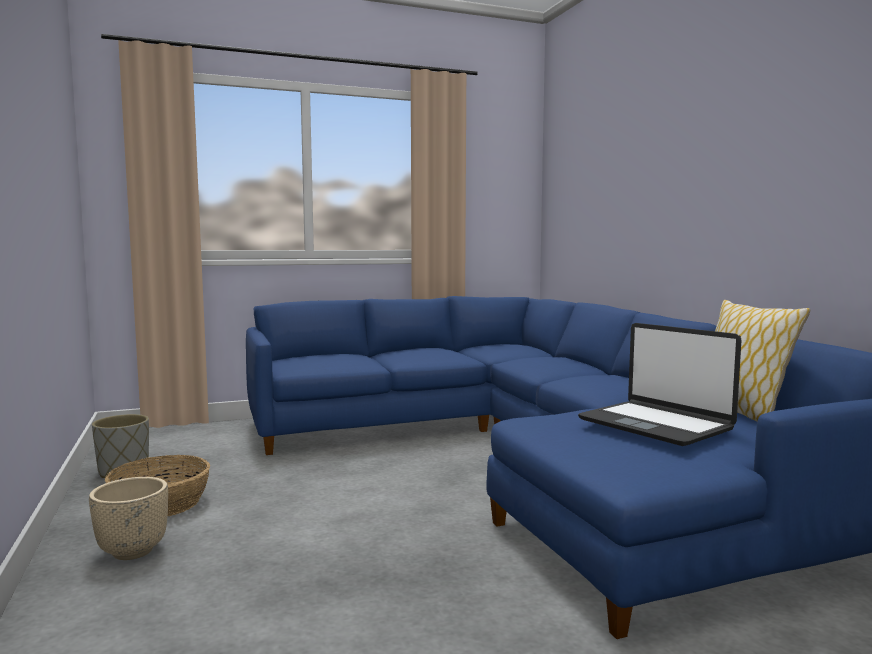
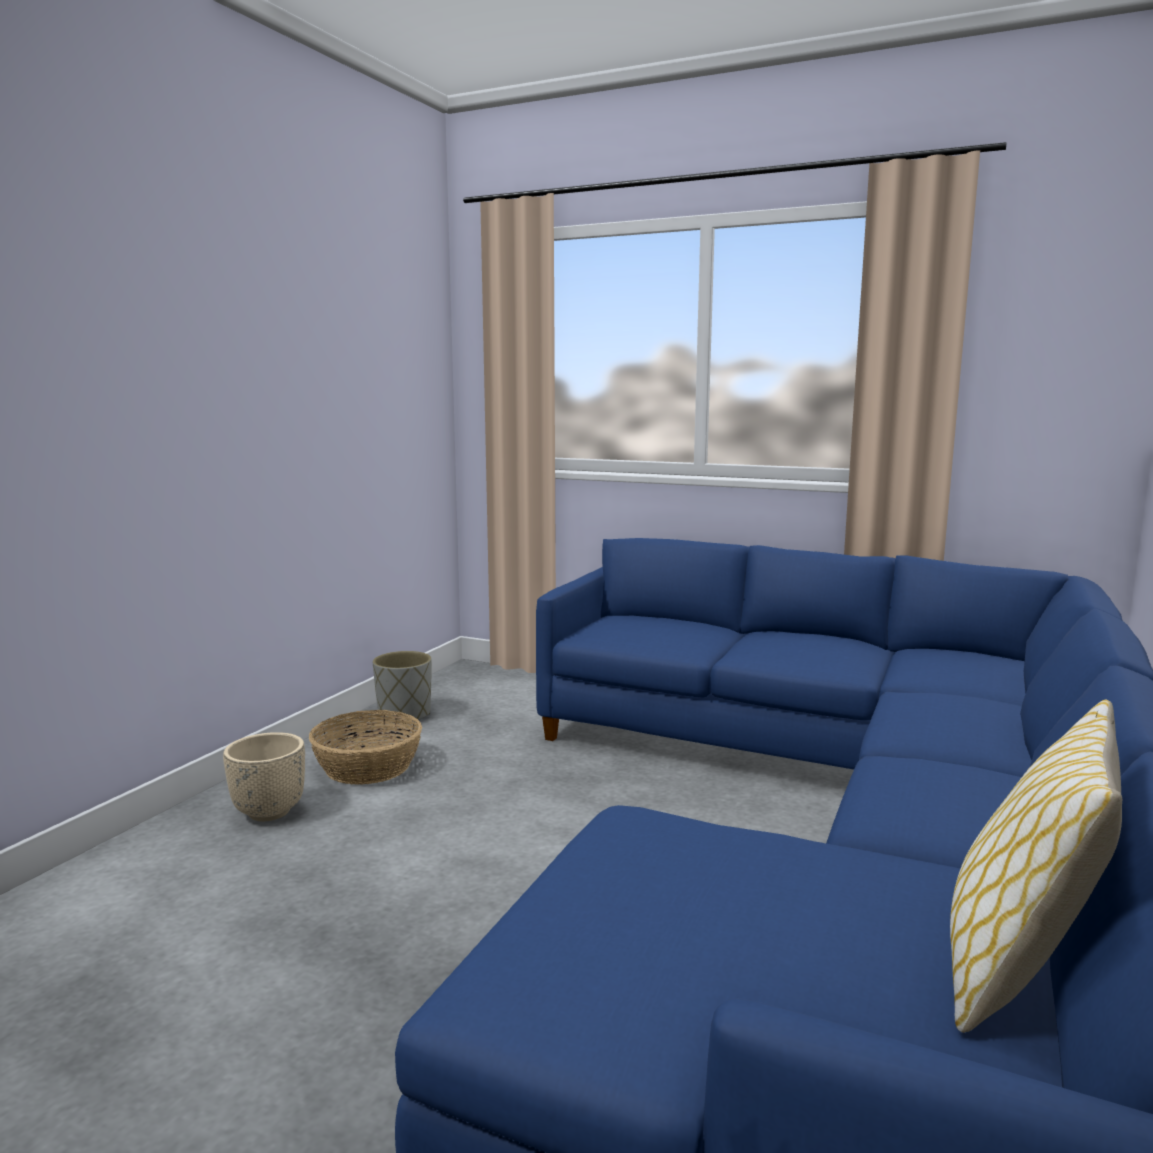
camera: 45 degrees right, 5 degrees up
(656, 424) = (739, 917): laptop -> none

